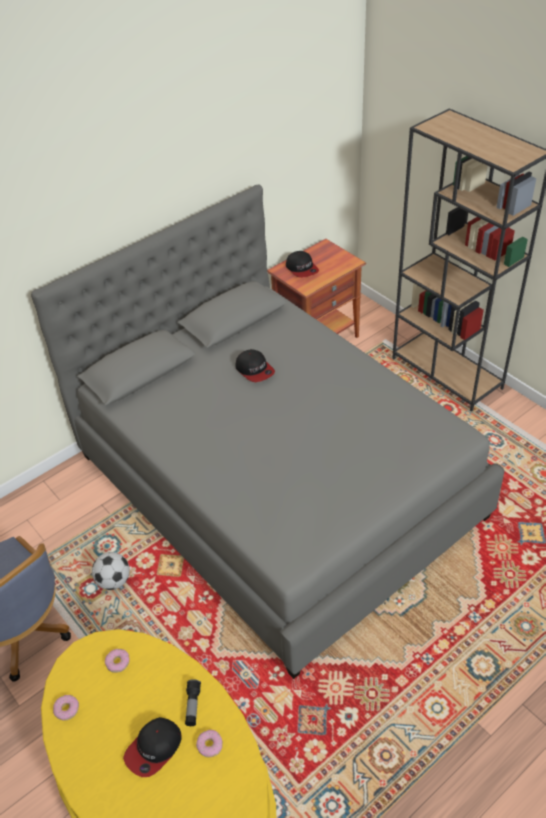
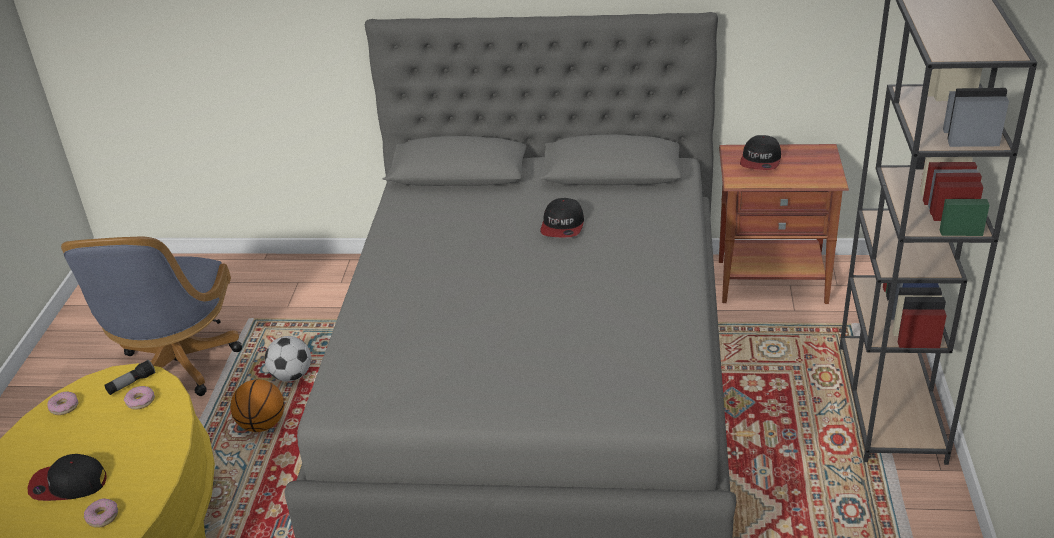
camera: 45 degrees right, 10 degrees down
(139, 624) = (262, 424): none -> basketball
(193, 706) = (136, 477): flashlight -> flashlight (131, 383)

